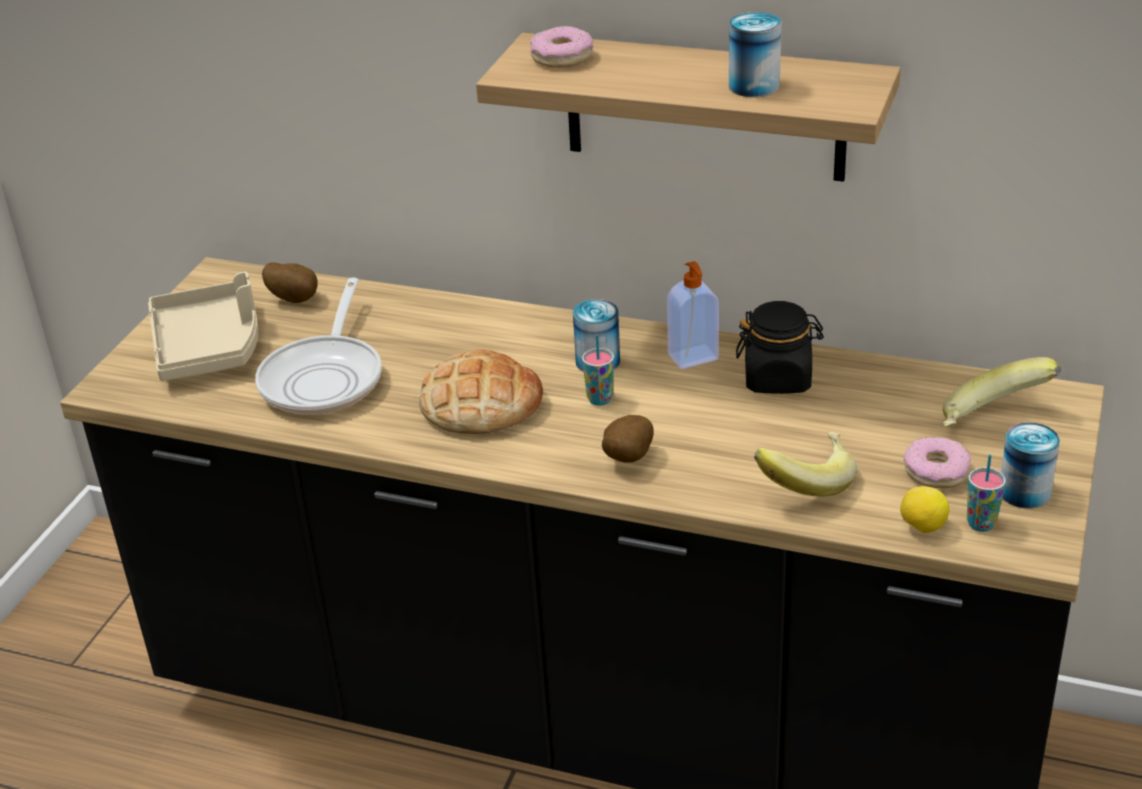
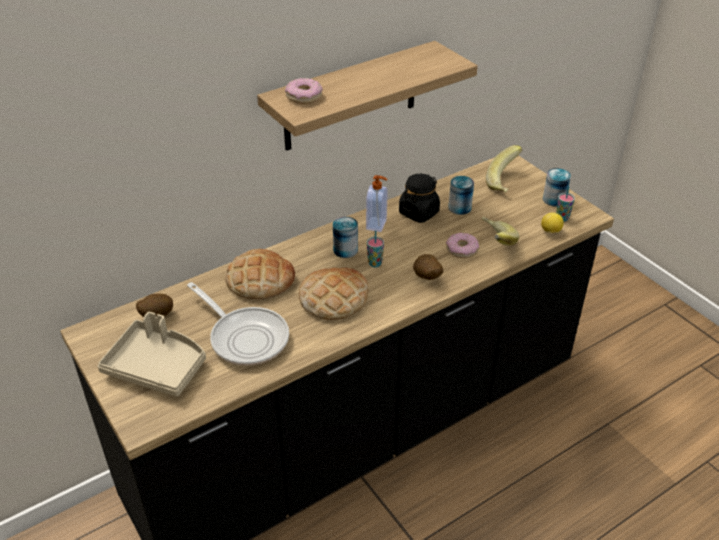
camera: 55 degrees left, 5 degrees up
(448, 330) = (260, 280): none -> bread
(754, 86) = (406, 71): can -> can (459, 207)
(936, 471) = (521, 210): donut -> donut (462, 249)

